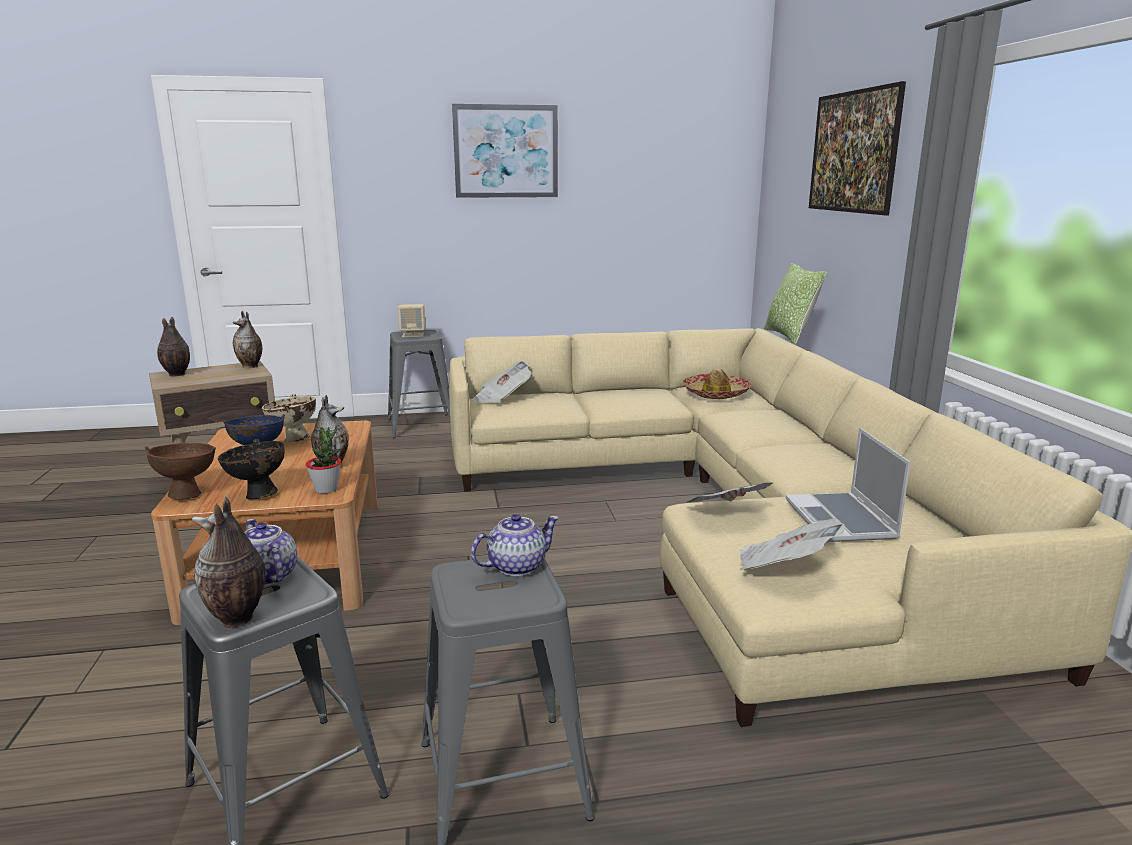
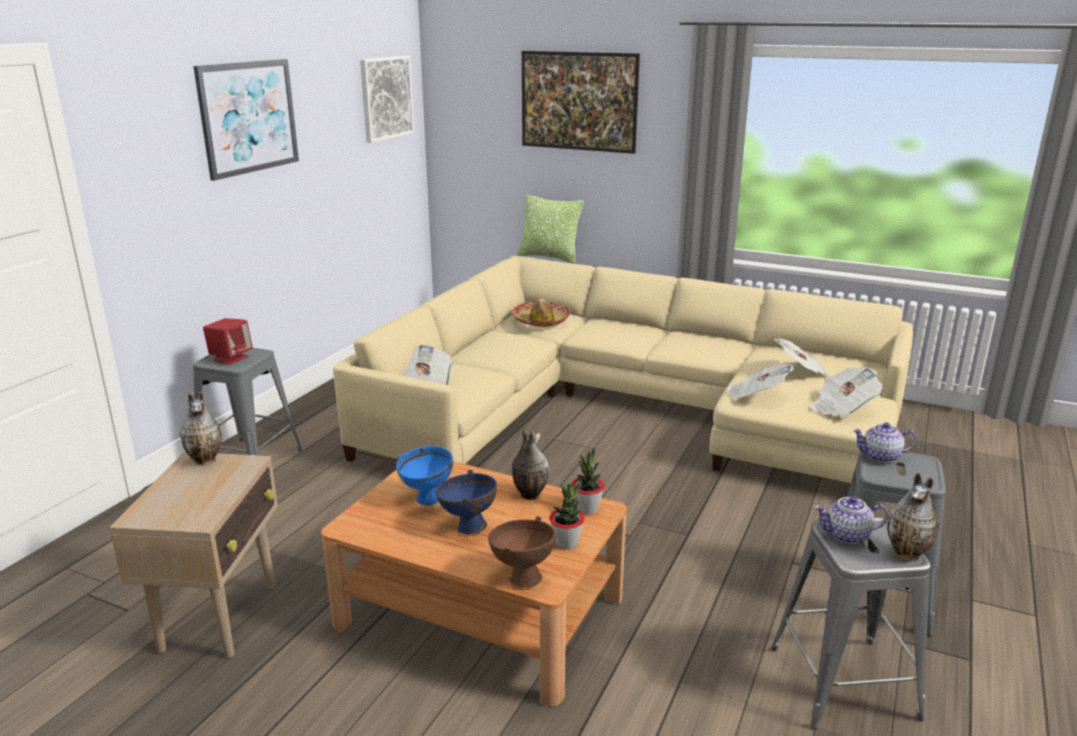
camera: 55 degrees left, 5 degrees up
(176, 374) = (160, 509): vase -> none
(257, 495) = (566, 542): black bowl -> potted plant
(293, 440) = (427, 500): beige bowl -> blue bowl
(413, 335) = (231, 358): beige speaker -> red speaker
(516, 566) = (881, 456): teapot -> teapot turned 90 degrees counterclockwise
(697, 154) = (386, 98): none -> picture
(842, 520) = (801, 371): laptop -> newspaper

